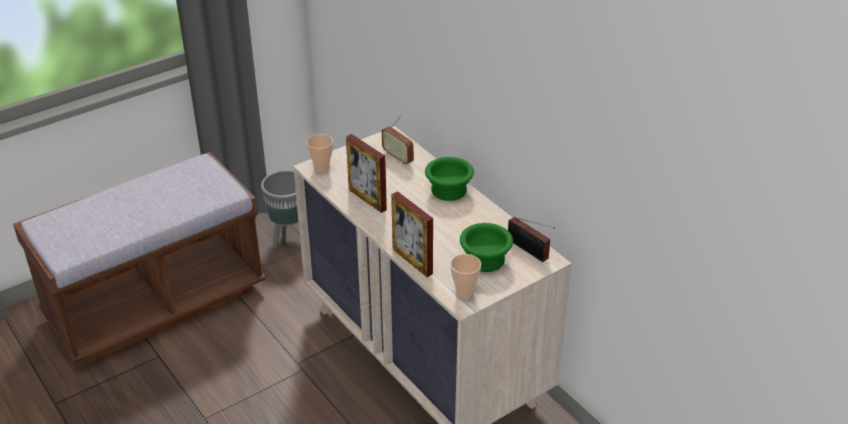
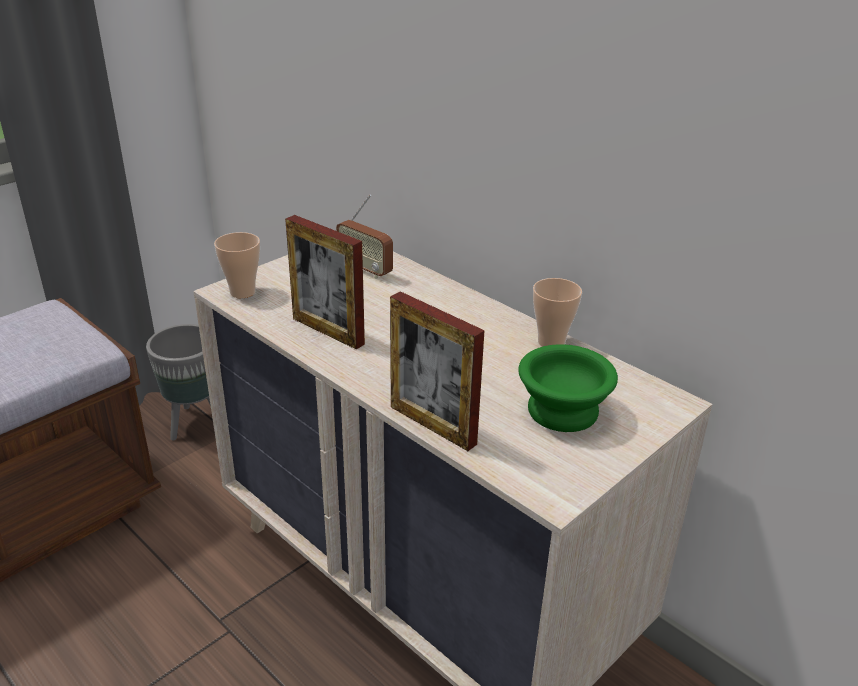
camera: 10 degrees left, 5 degrees down
(450, 190) = (462, 307): green bowl -> none
(464, 293) = (549, 475): cup -> cup (551, 342)
(529, 250) = (631, 389): radio -> none

